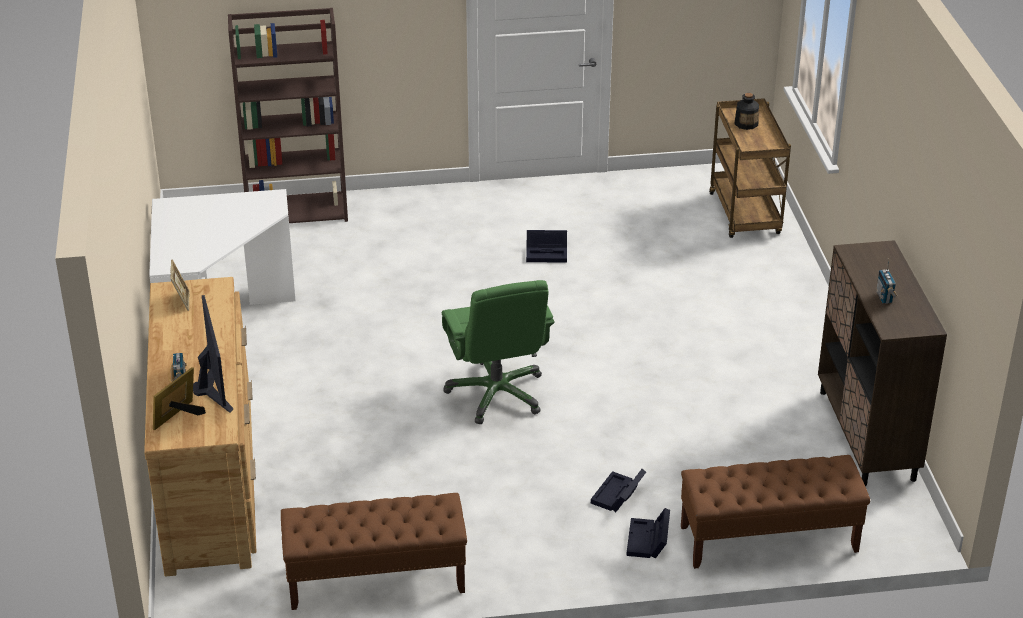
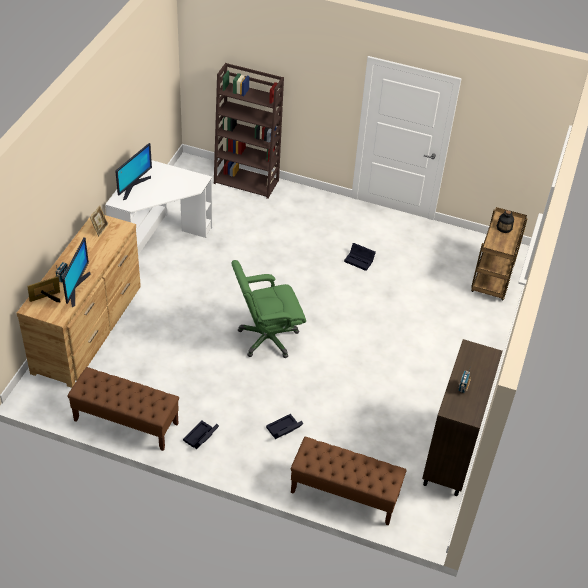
camera: 25 degrees right, 10 degrees up
(174, 238) = (133, 186): none -> monitor
(497, 393) = (267, 338): green office chair -> green office chair turned 60 degrees clockwise
(648, 541) = (278, 465): black storage box -> black storage box (200, 437)

